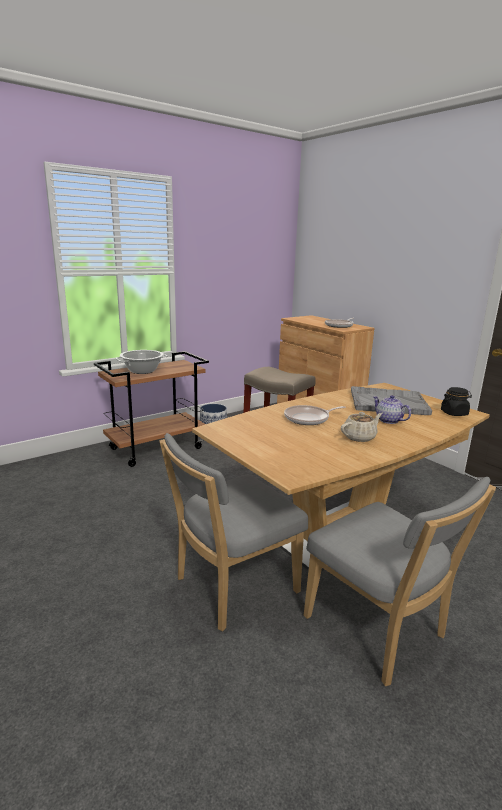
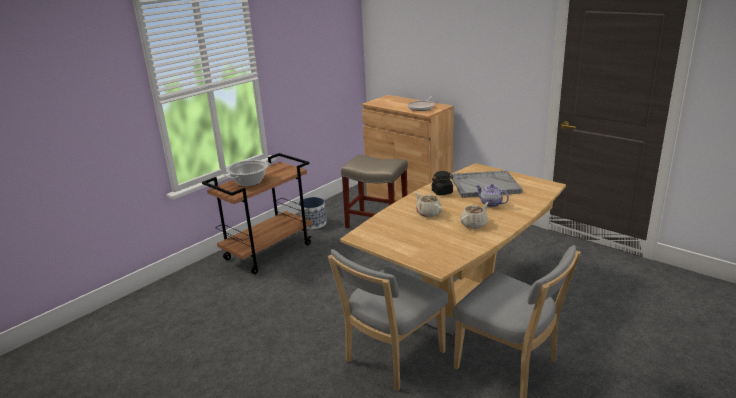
camera: 10 degrees left, 5 degrees up
(309, 418) = (428, 213): frying pan -> beige teapot
(454, 413) = (539, 188): black jar -> black jar (442, 192)

